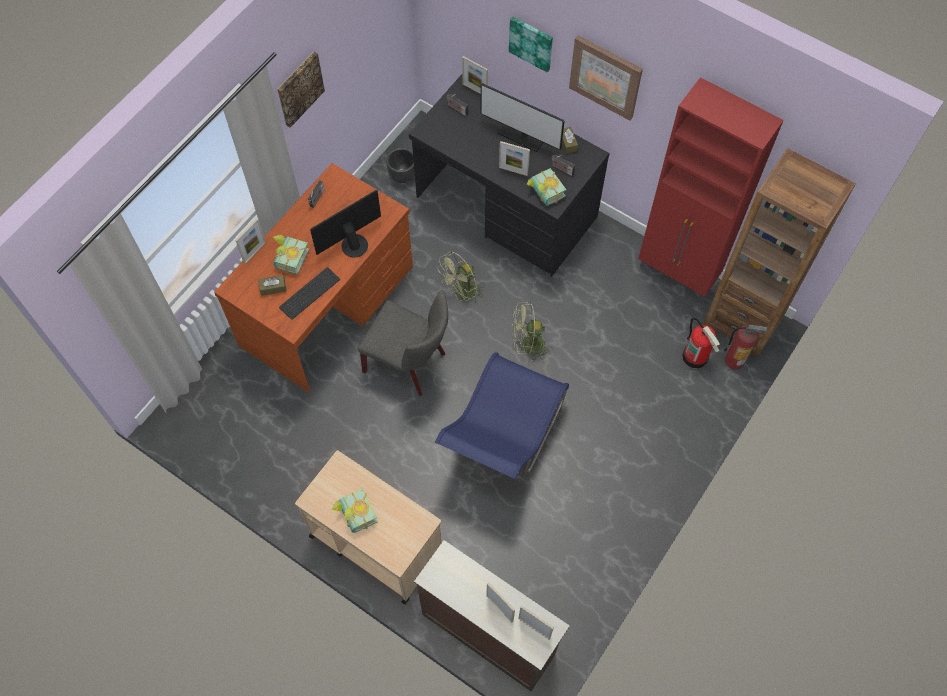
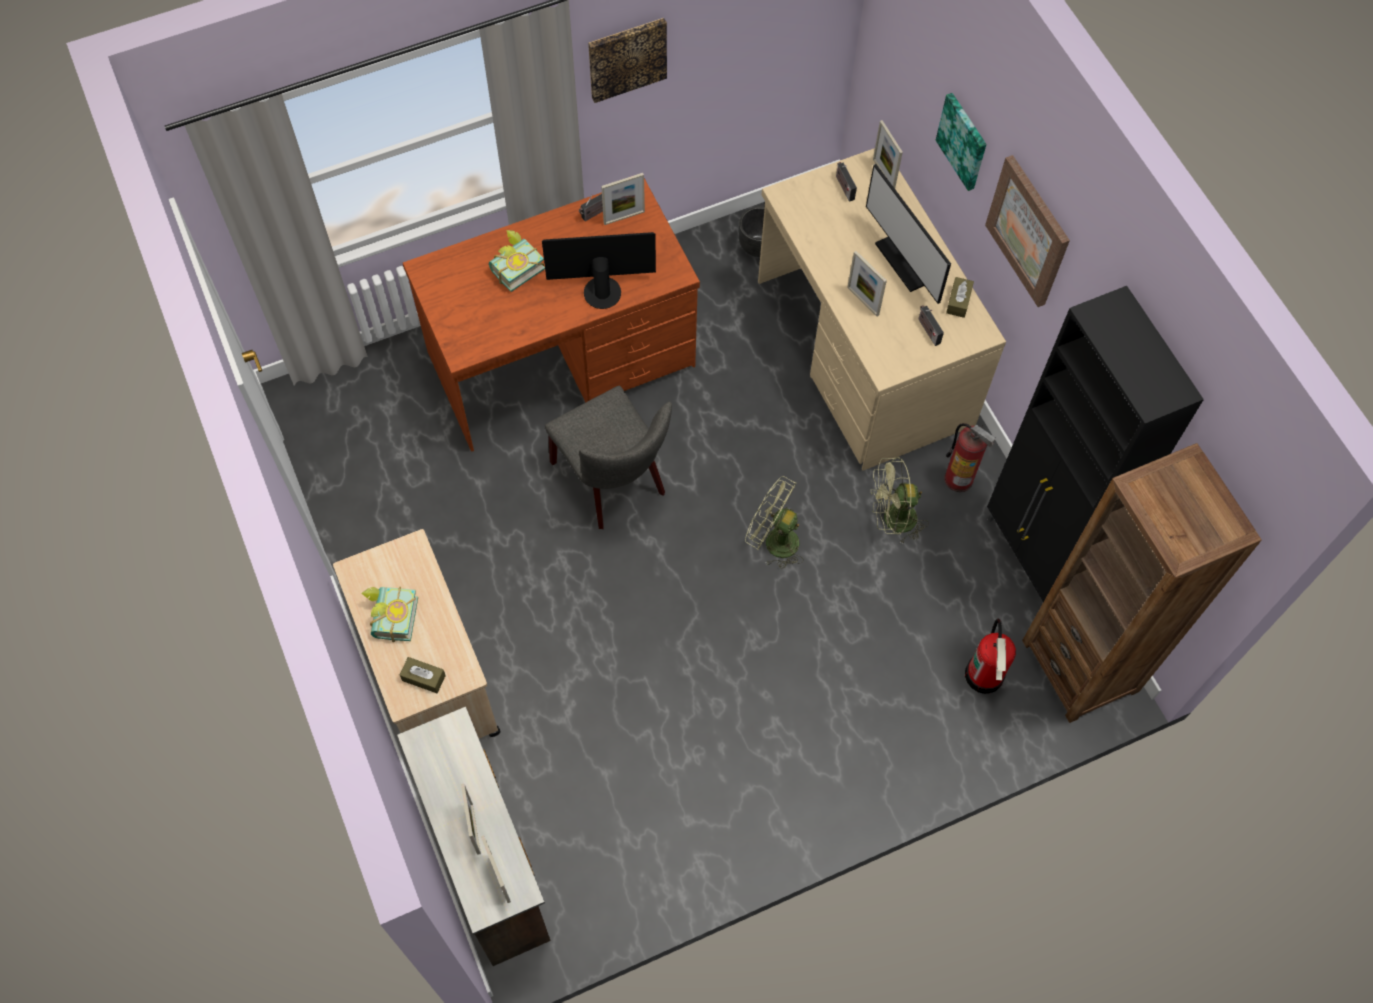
camera: 30 degrees right, 0 degrees up
(255, 252) = (480, 240): picture frame -> picture frame (624, 217)
(273, 288) = (472, 293): brown tissue box -> brown tissue box (423, 678)
(309, 292) = (511, 321): keyboard -> none
(462, 293) = (735, 430): green fan -> green fan (892, 520)
(503, 437) = (666, 637): blue chair -> none
(506, 208) = (862, 353): black desk -> beige desk
(544, 193) = (883, 349): book -> none
(678, 274) = (1033, 557): red cabinet -> black cabinet
(735, 360) = (1035, 709): fire extinguisher -> fire extinguisher (959, 479)

